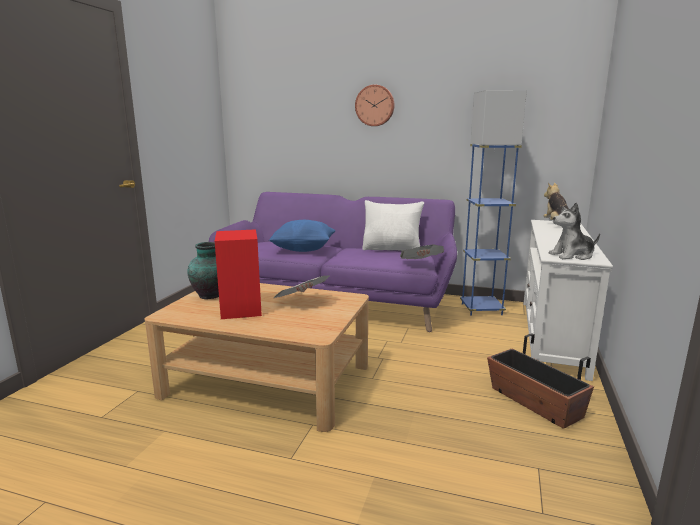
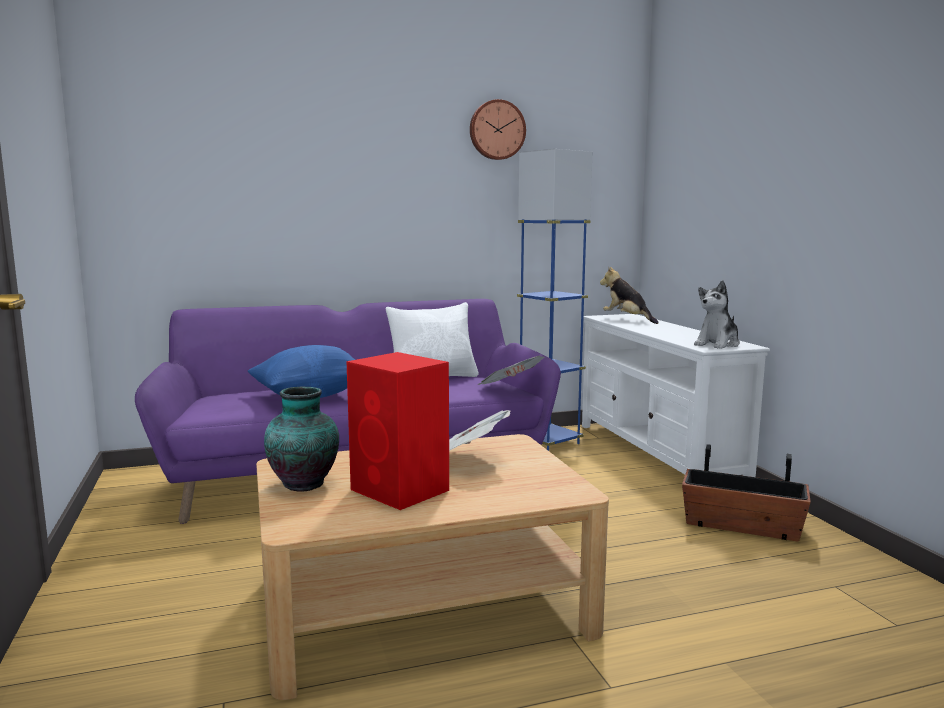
camera: 35 degrees left, 5 degrees down
(375, 105) = (368, 165): wall clock -> wall clock (496, 130)

